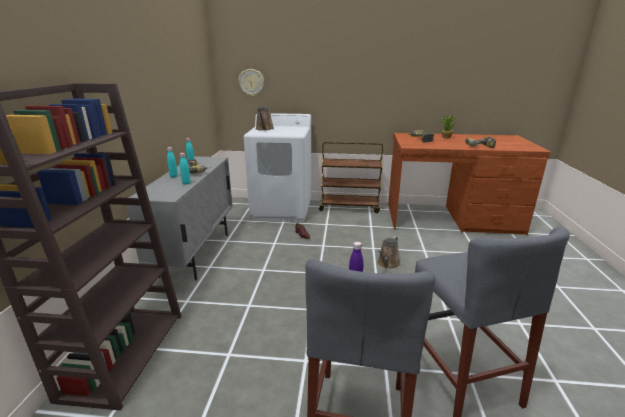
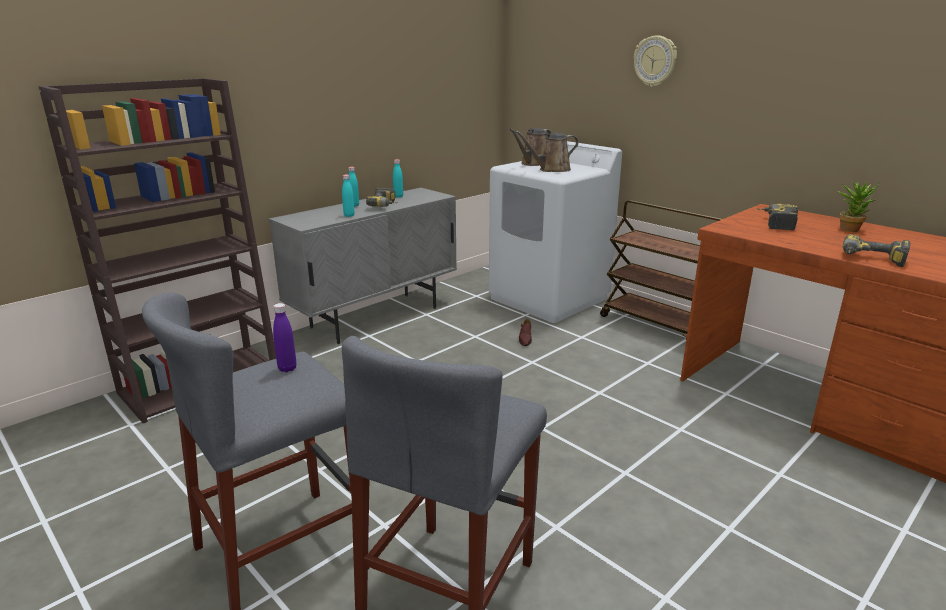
camera: 40 degrees right, 0 degrees up
(251, 82) = (549, 89): wall clock -> wall clock (655, 61)
(387, 264) = (586, 420): brown watering can -> brown watering can (551, 169)

